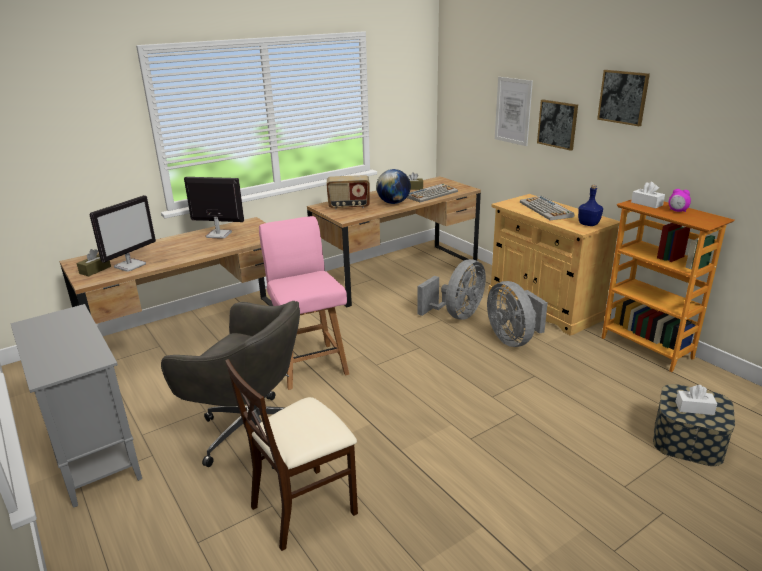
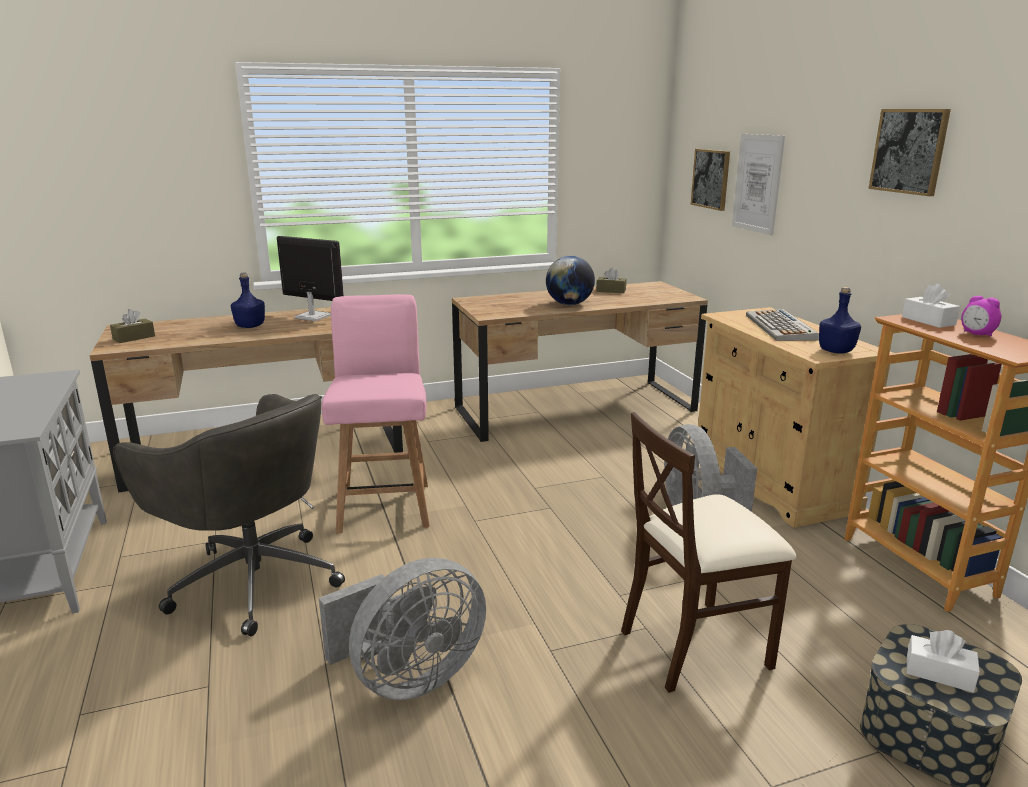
camera: 15 degrees right, 5 degrees down
(130, 265) = (177, 337): monitor -> none
(178, 248) = (250, 326): none -> blue bottle
(304, 507) = (248, 698): beige chair -> beige chair (695, 645)
(349, 206) = (505, 302): radio -> none
(431, 194) = (631, 299): keyboard -> none
(457, 315) = (629, 473): grey fan -> grey fan (409, 678)
(557, 124) = (814, 200): picture -> picture (711, 179)

